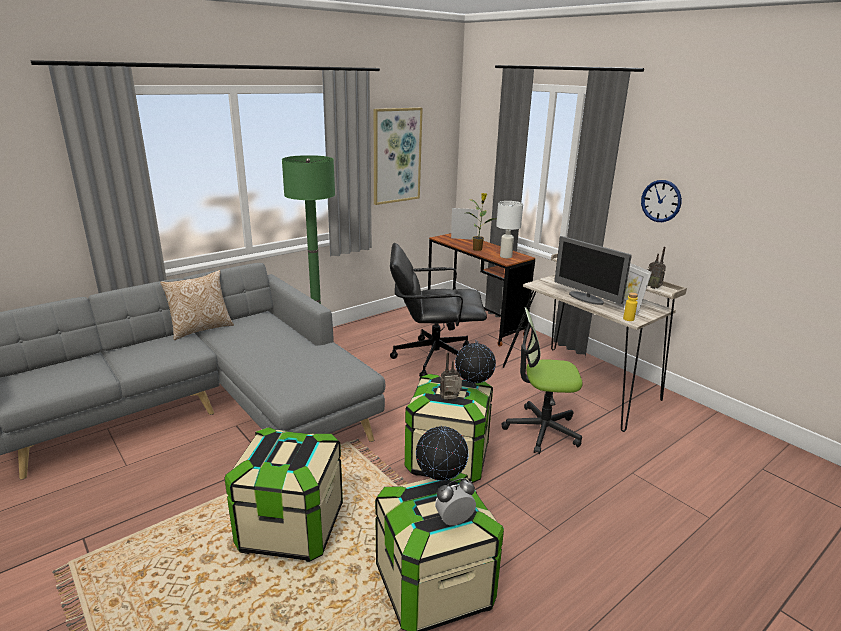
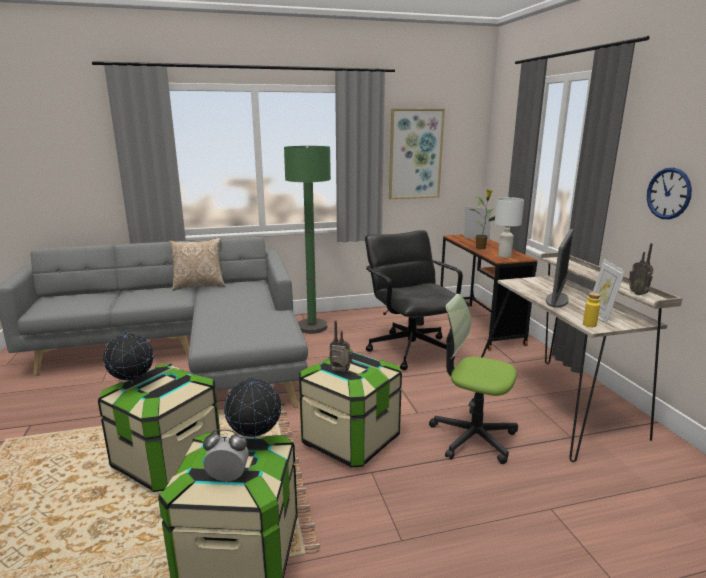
camera: 25 degrees right, 5 degrees down
(433, 358) = (411, 349): black office chair -> black office chair turned 45 degrees clockwise
(473, 385) = (377, 365): globe -> globe (133, 383)
(586, 298) = (557, 300): monitor -> monitor turned 135 degrees counterclockwise

